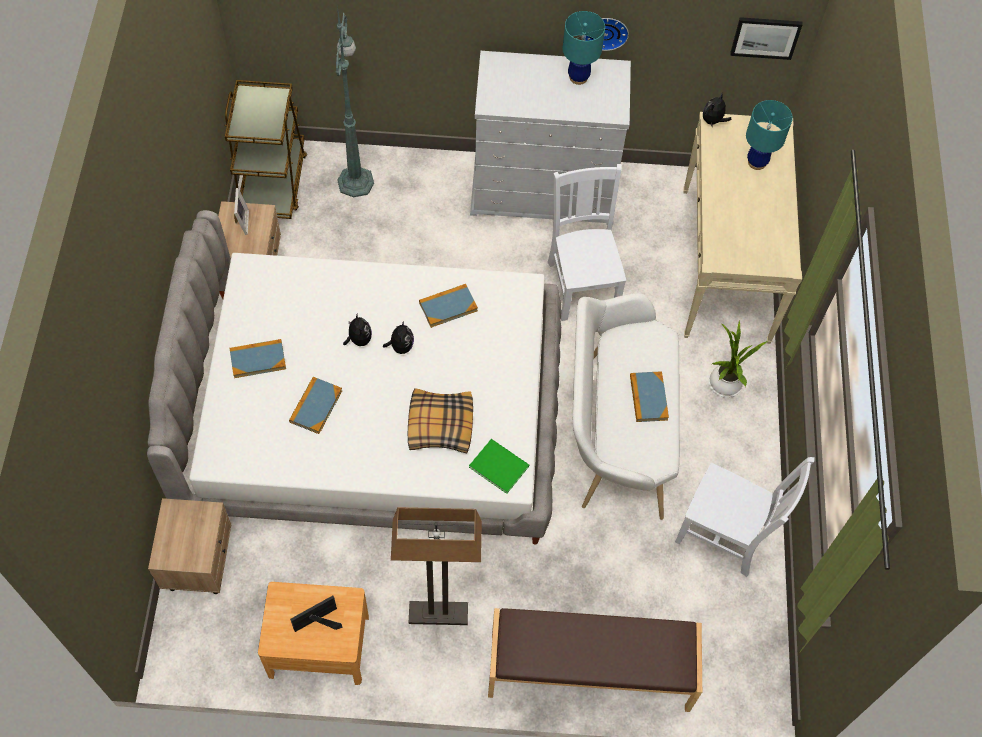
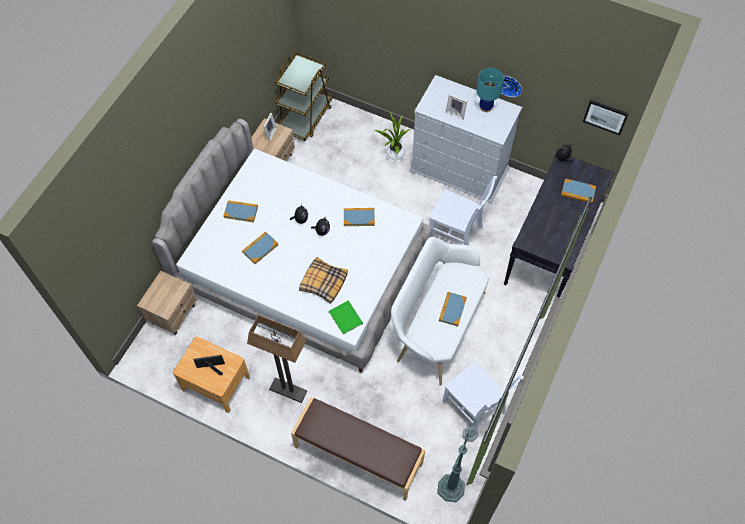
camera: 25 degrees right, 0 degrees up
(356, 180) = (352, 130): green floor lamp -> green floor lamp (451, 486)
(538, 98) = (456, 113): none -> picture frame
(582, 284) = (457, 233): white chair -> white chair turned 105 degrees clockwise
(723, 386) = (514, 321): potted plant -> potted plant (394, 155)
(725, 265) = (549, 250): beige console table -> black console table
(757, 162) = (578, 192): turquoise table lamp -> book

